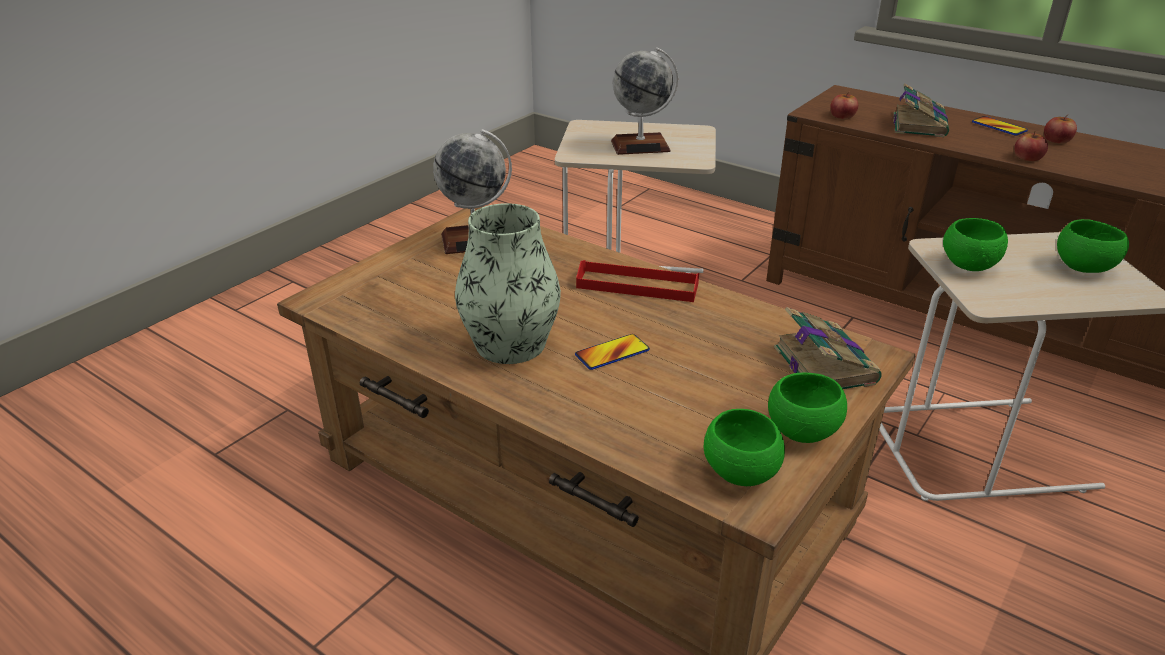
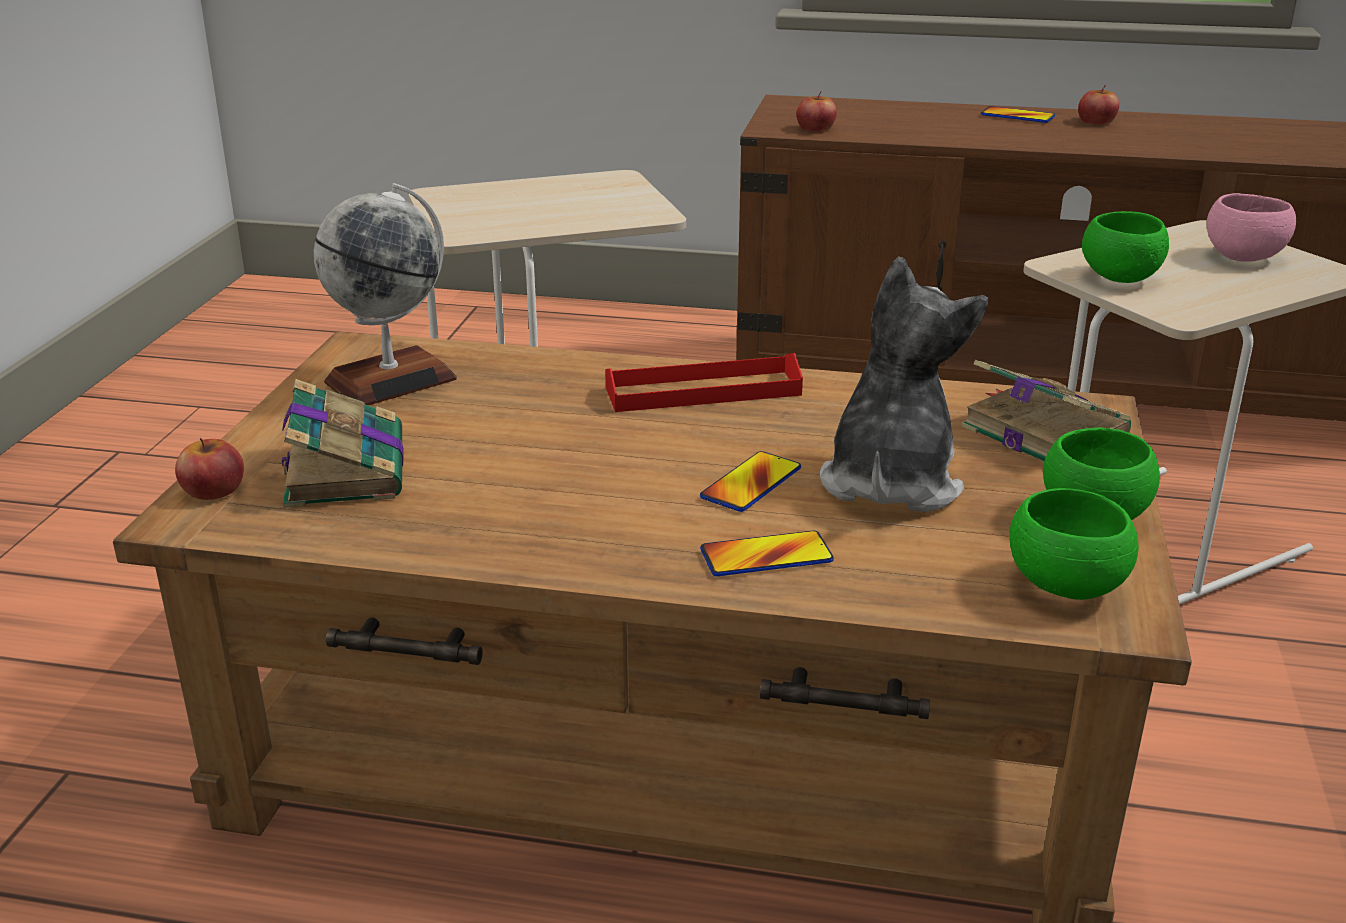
camera: 25 degrees left, 5 degrees down
(510, 344) = (587, 507): vase -> none
(580, 402) = (766, 556): none -> phone
(640, 146) = (552, 208): globe -> none
(695, 373) = (890, 481): none -> plush toy
(919, 124) = (921, 126): book -> book (345, 469)
(1028, 157) = (1085, 144): apple -> apple (213, 490)
(1083, 268) = (1244, 257): green bowl -> pink bowl

